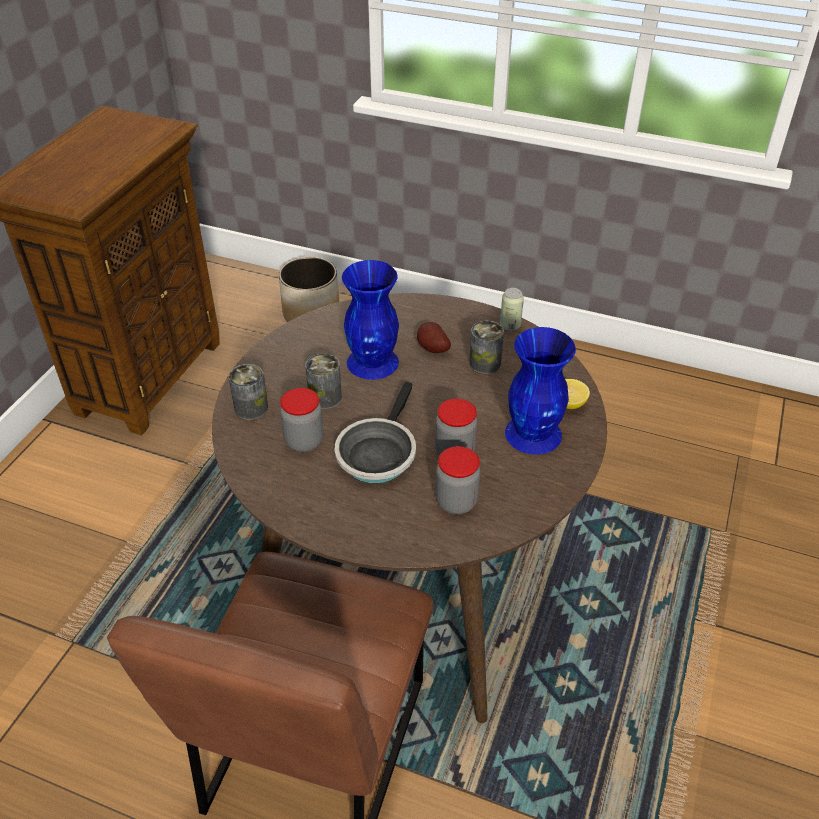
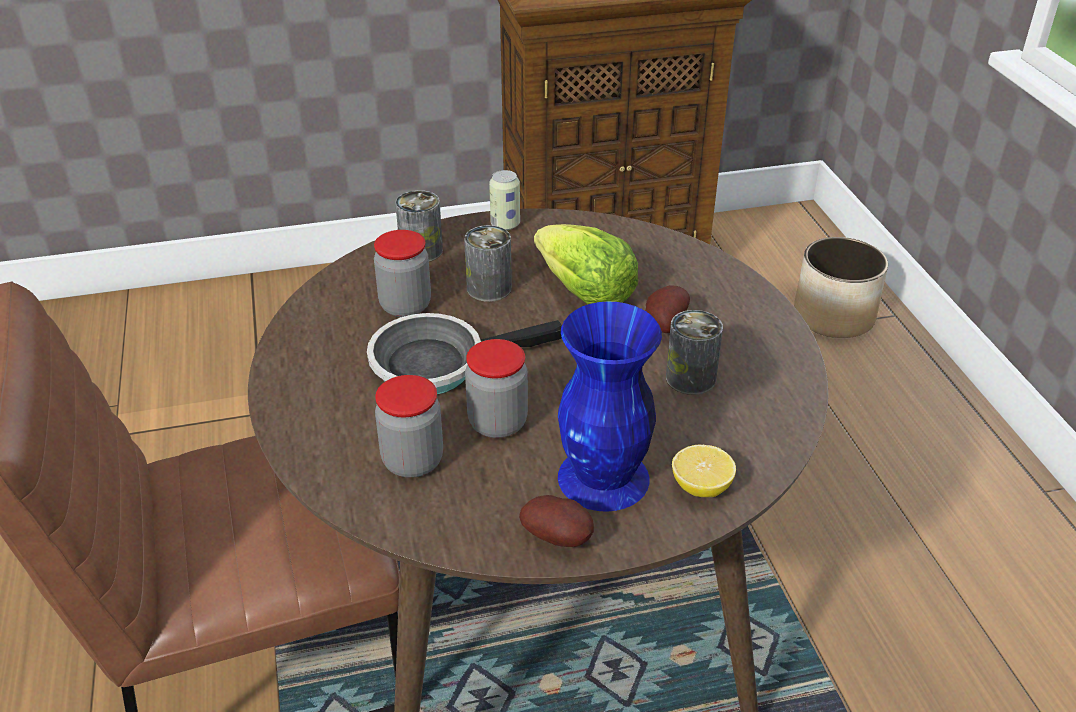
camera: 55 degrees right, 5 degrees down
(373, 363) = (585, 294): blue vase -> lettuce
(510, 325) = (793, 368): can -> can (505, 224)
(564, 471) = (559, 538): none -> potato

